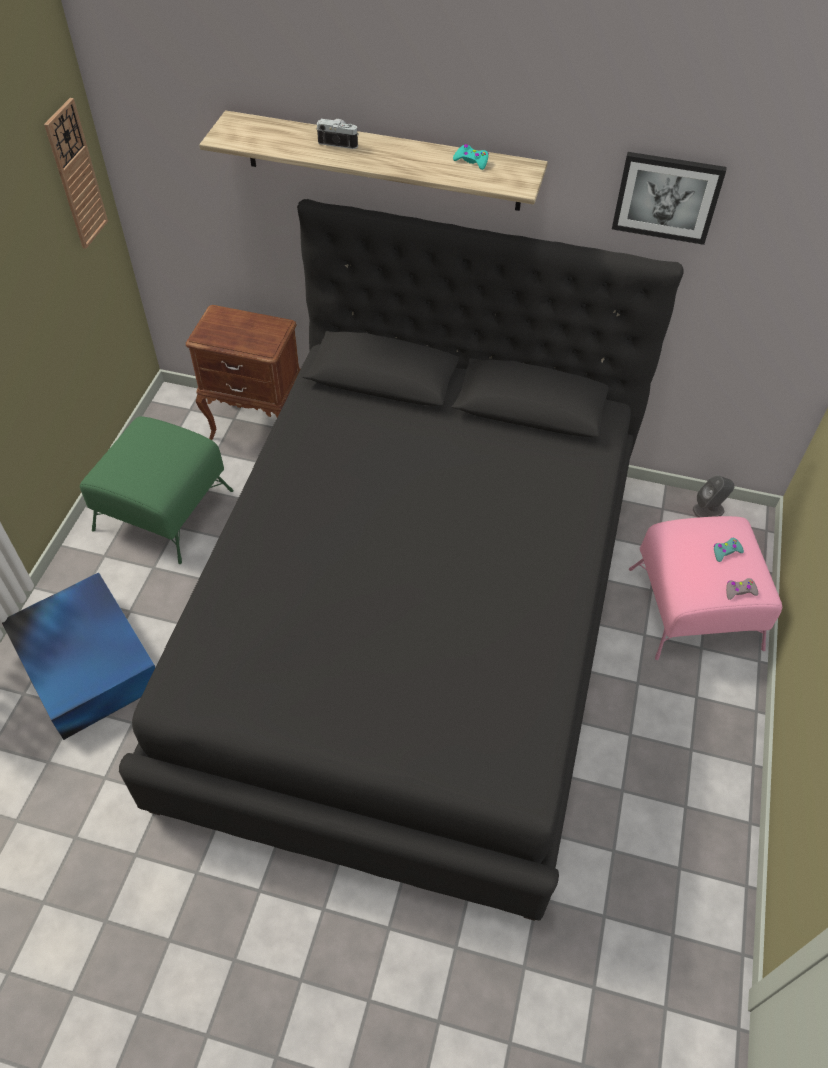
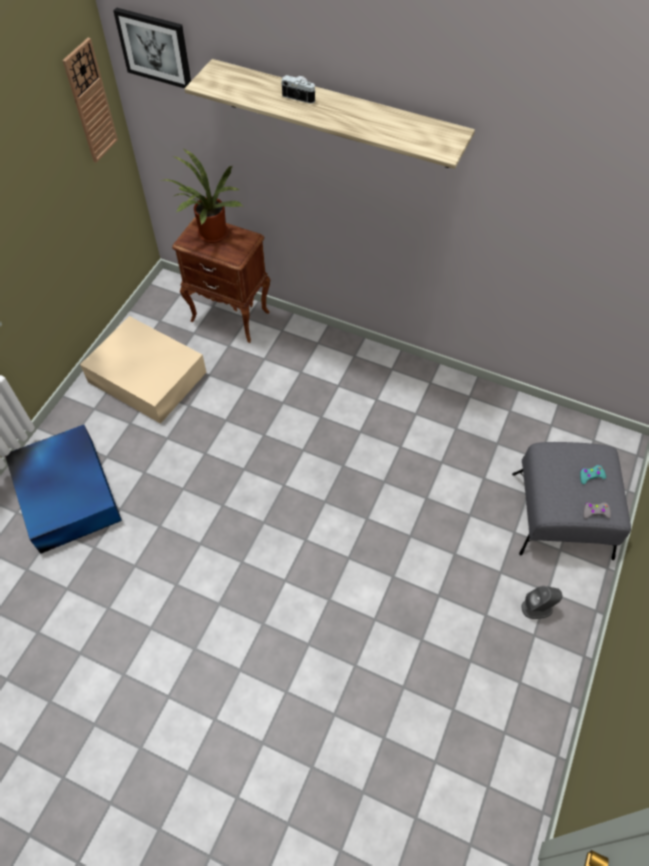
camera: 10 degrees right, 5 degrees up
(164, 509) = (146, 376): green ottoman -> beige storage box
(231, 327) = (211, 236): none -> potted plant
(413, 626) = (325, 499): black bed -> none
(471, 161) = (408, 124): turquoise game controller -> none
(667, 197) = (575, 171): picture -> picture (155, 48)
(694, 609) = (561, 515): pink ottoman -> grey ottoman
(709, 510) = (590, 431): grey speaker -> grey speaker (537, 608)

